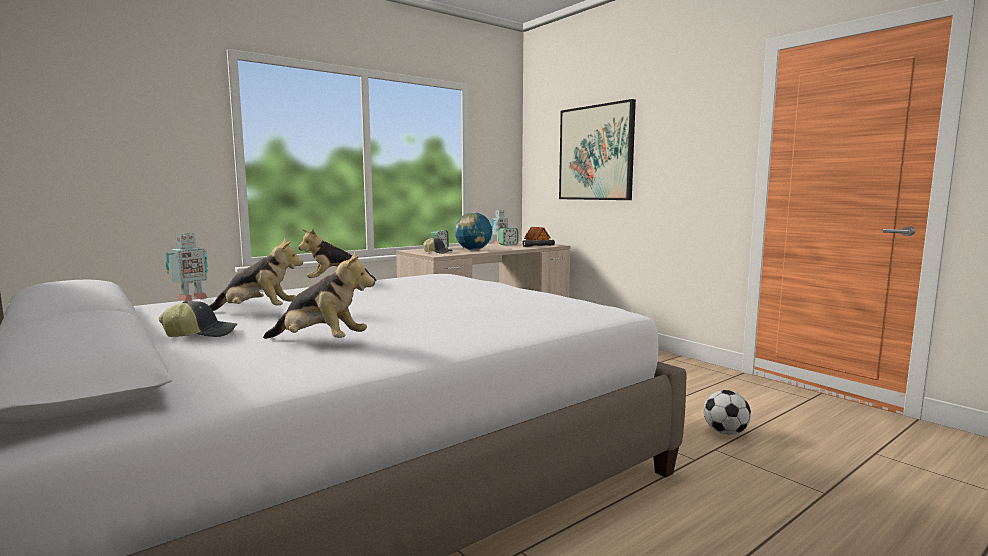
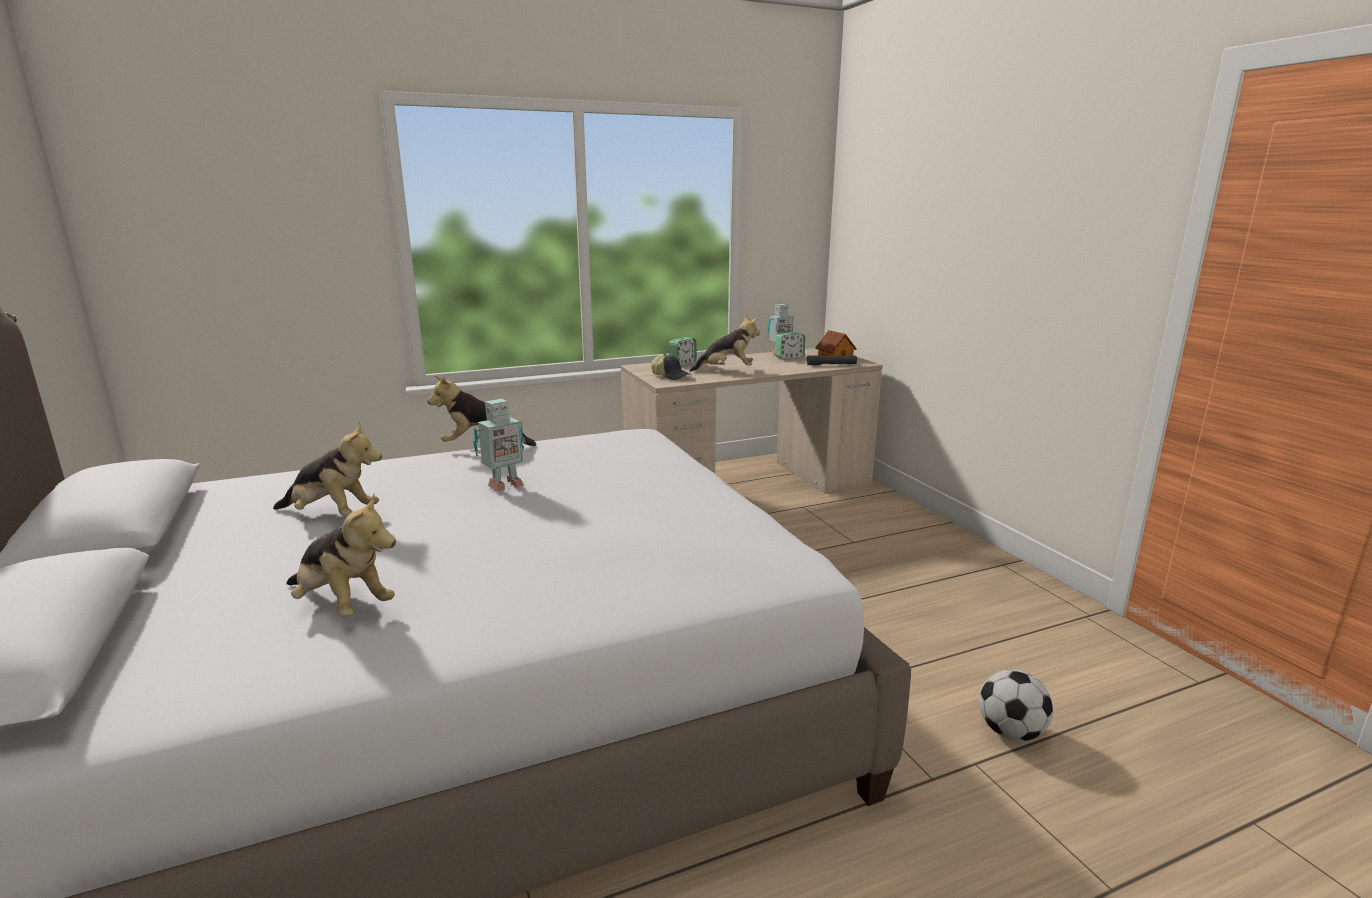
camera: 15 degrees right, 10 degrees up
(190, 299) = (285, 473): toy robot -> toy robot (503, 485)
(201, 334) = (231, 563): cap -> none
(473, 250) = (726, 370): globe -> plush toy
(596, 153) = (930, 224): picture -> none

